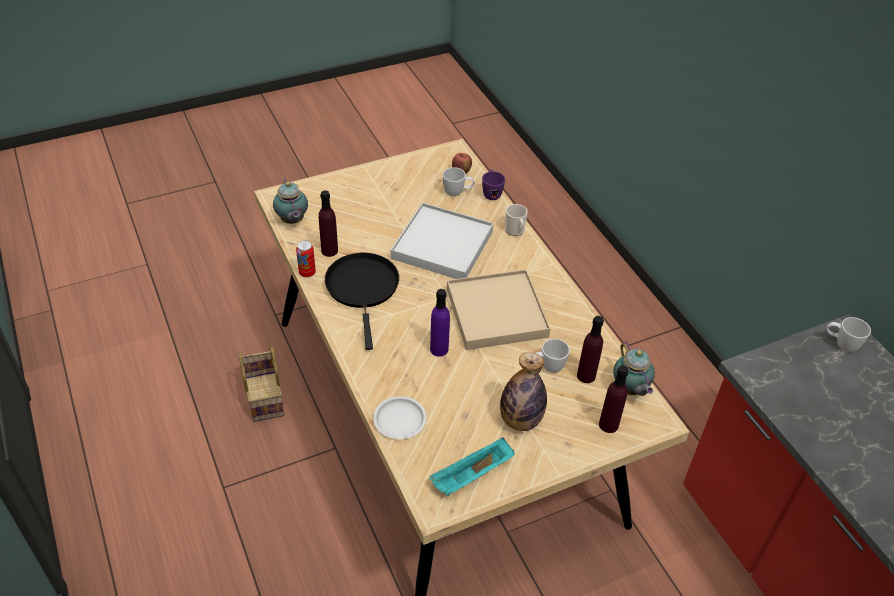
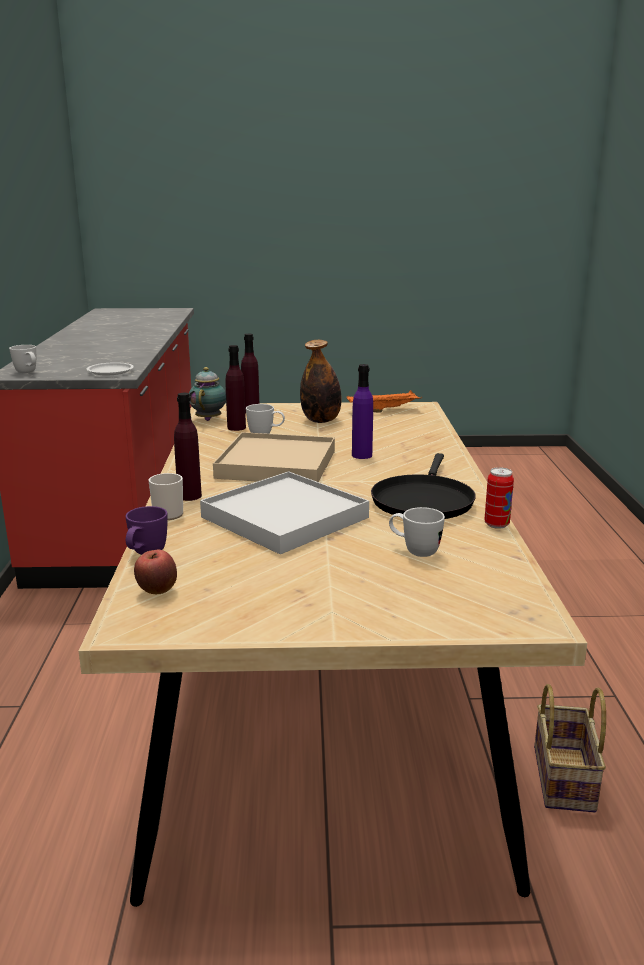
camera: 155 degrees left, 25 degrees down
(292, 221) = (510, 581): teapot -> none
(329, 250) = (456, 538): purple bottle -> purple bottle (189, 496)
(400, 420) = (428, 433): white plate -> white plate (110, 372)
(457, 193) = (198, 565): white mug -> white mug (414, 551)
(472, 476) = (384, 410): turquoise tray -> orange tray

